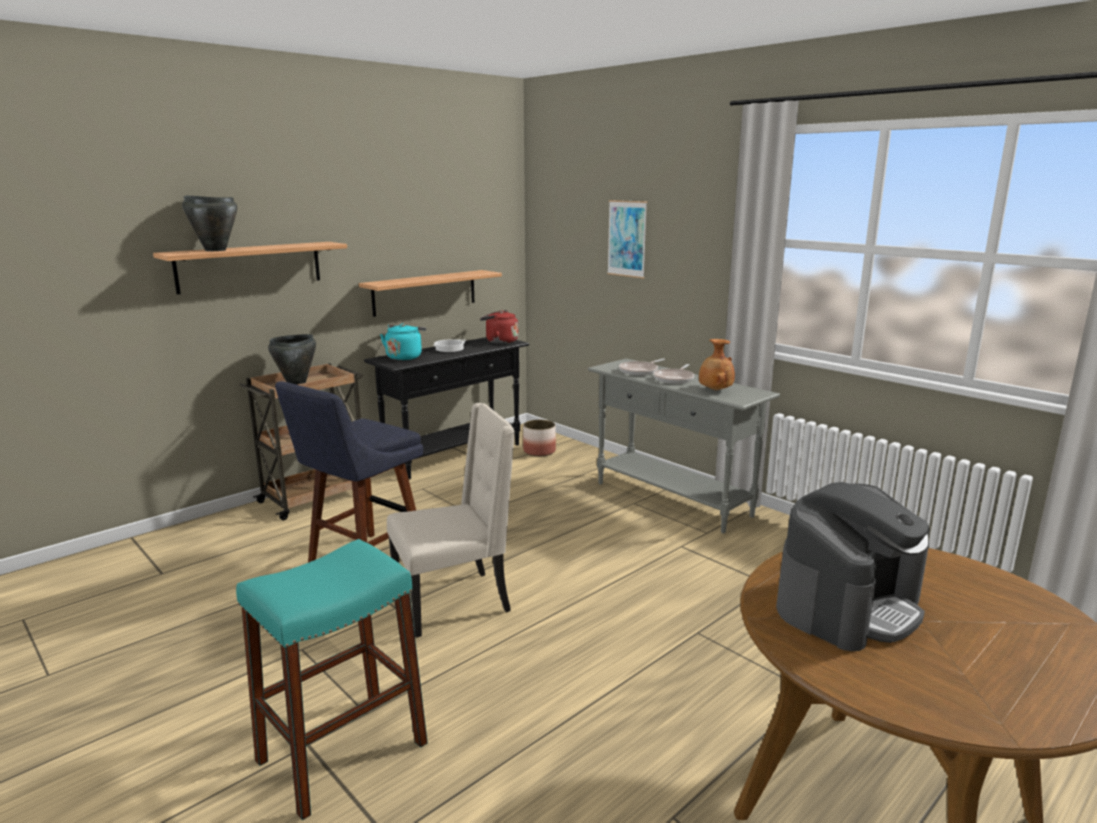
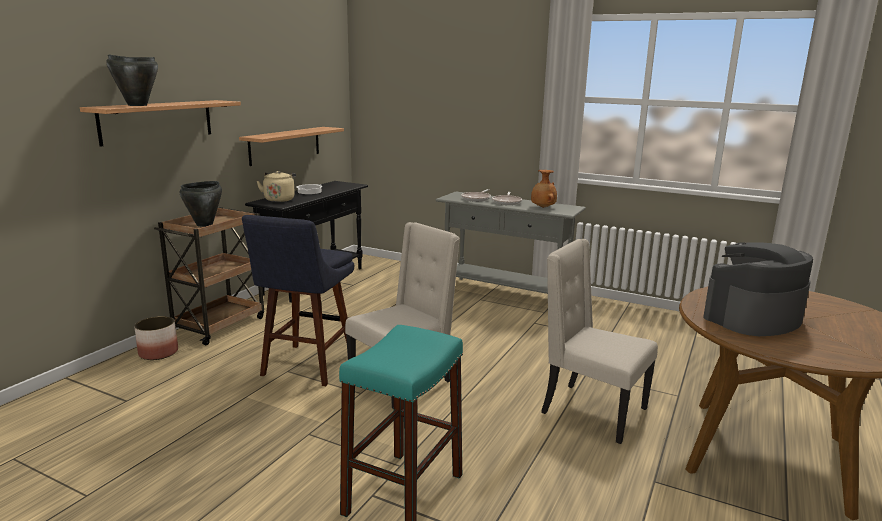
camera: 20 degrees left, 0 degrees up
(405, 357) = (279, 199): turquoise kettle -> beige kettle
(499, 341) = (344, 185): red kettle -> none
(539, 451) = (381, 272): planter -> planter (158, 353)
(627, 238) = (448, 99): picture -> none
(662, 690) = (591, 411): none -> beige chair
(848, 605) = (752, 318): coffee machine -> coffee machine turned 150 degrees counterclockwise

